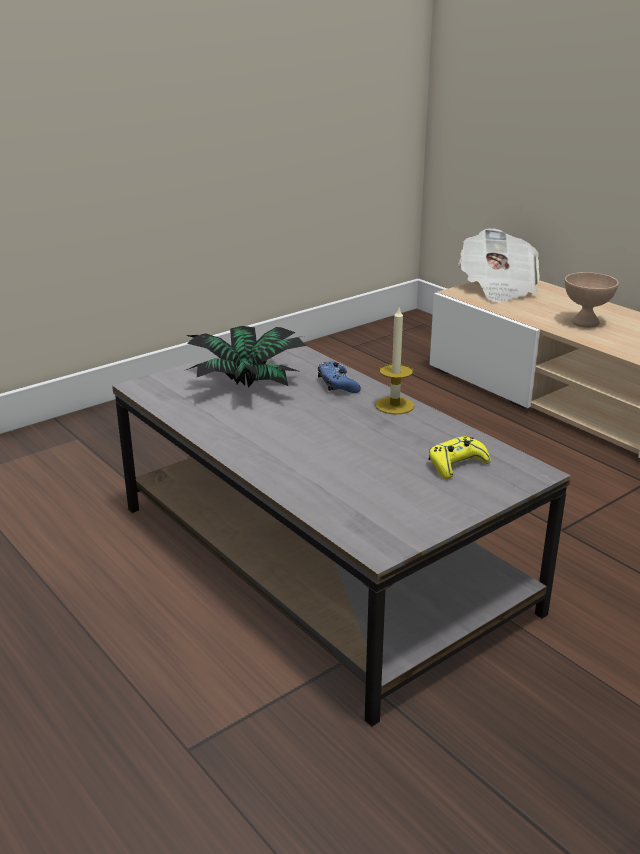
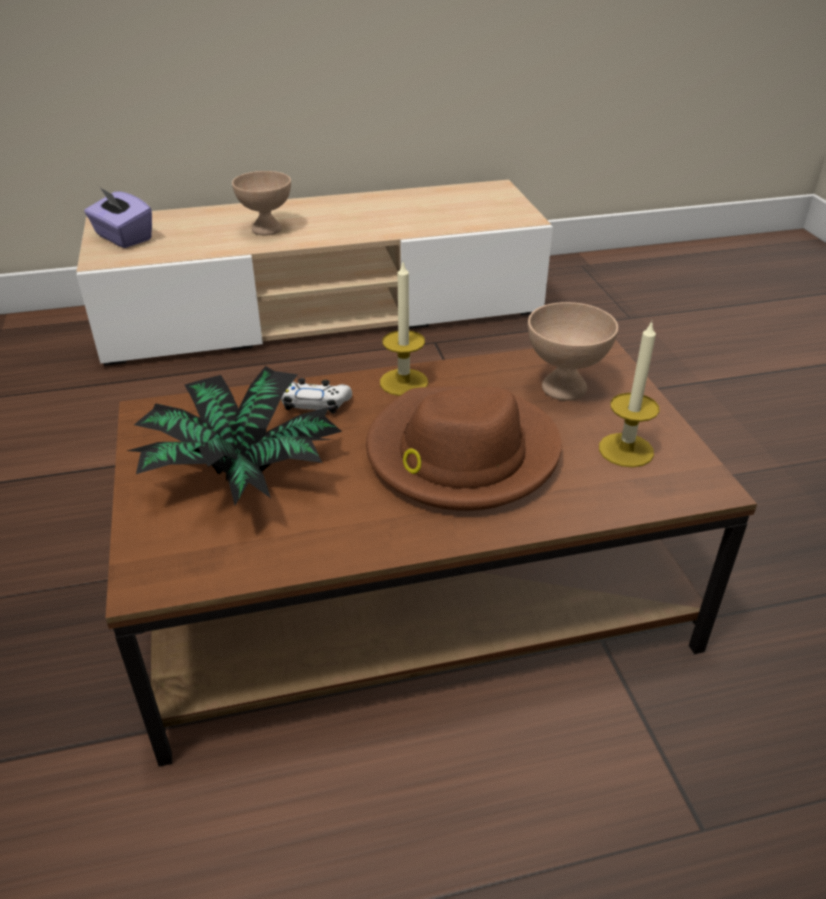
camera: 65 degrees left, 10 degrees up
(322, 559) = (416, 593): grey coffee table -> brown coffee table
(327, 442) = (460, 454): none -> brown hat
(338, 384) = (315, 403): blue game controller -> white game controller
(395, 504) = (626, 450): none -> candle
(457, 464) = (562, 387): yellow game controller -> beige bowl
(497, 288) = (123, 237): newspaper -> purple tissue box

